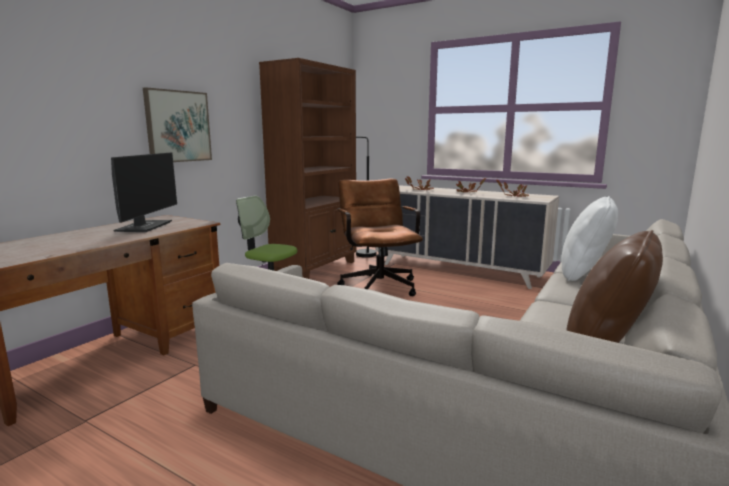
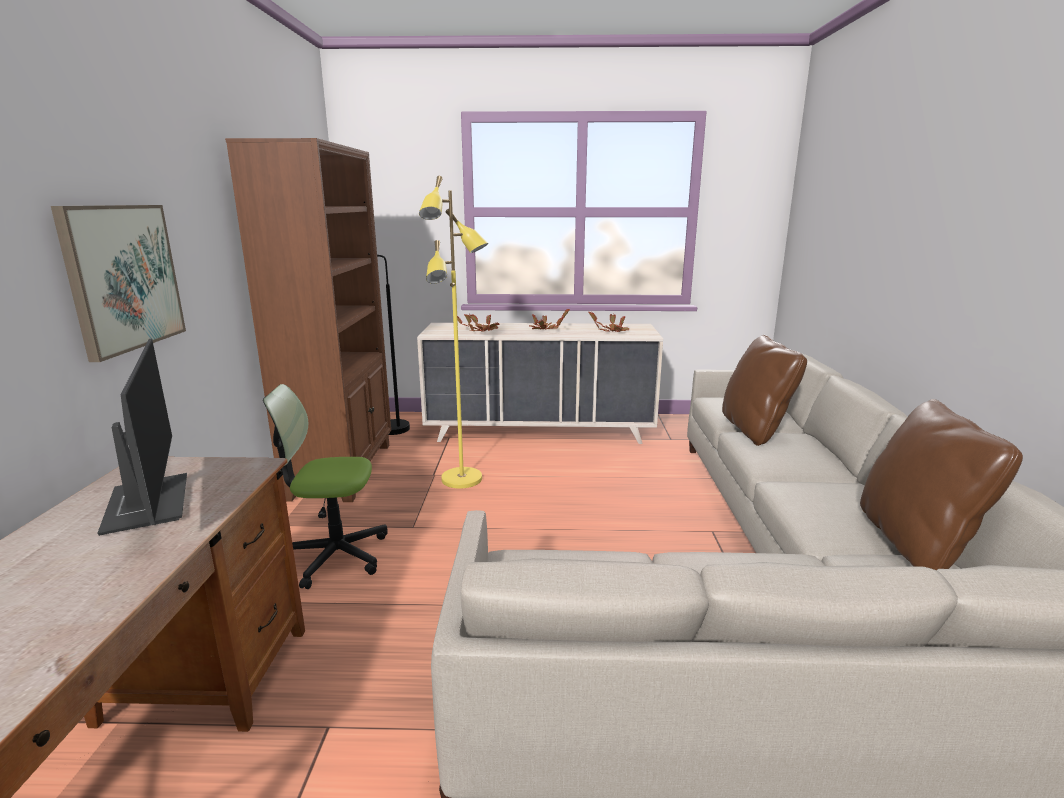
camera: 30 degrees left, 5 degrees up
(377, 285) = (462, 479): brown office chair -> yellow floor lamp
(584, 274) = (755, 430): white pillow -> brown pillow

